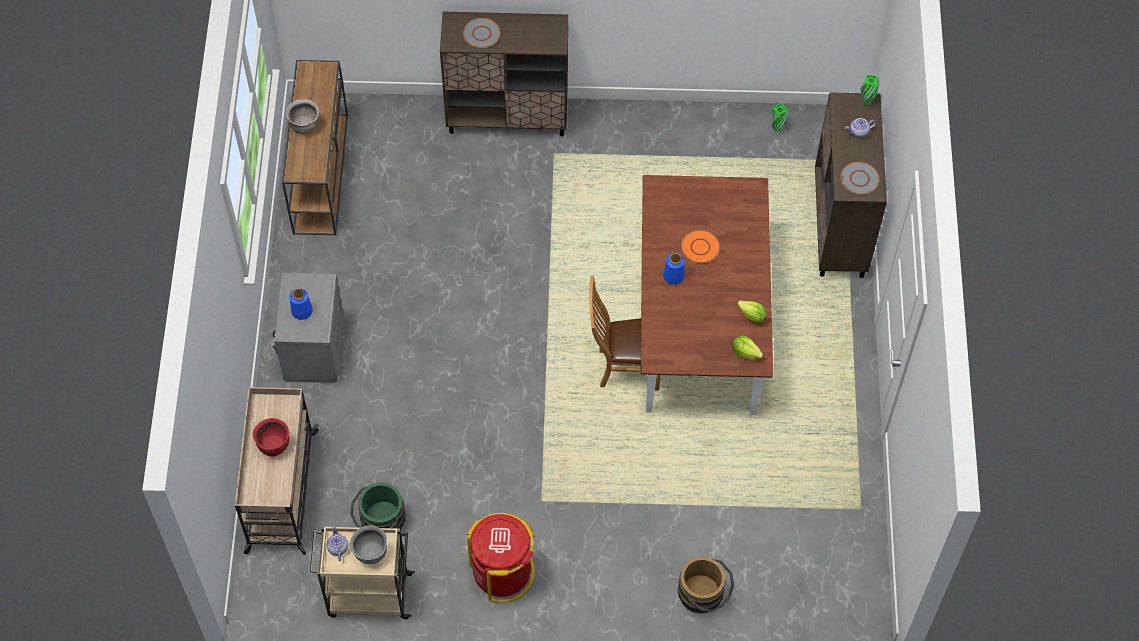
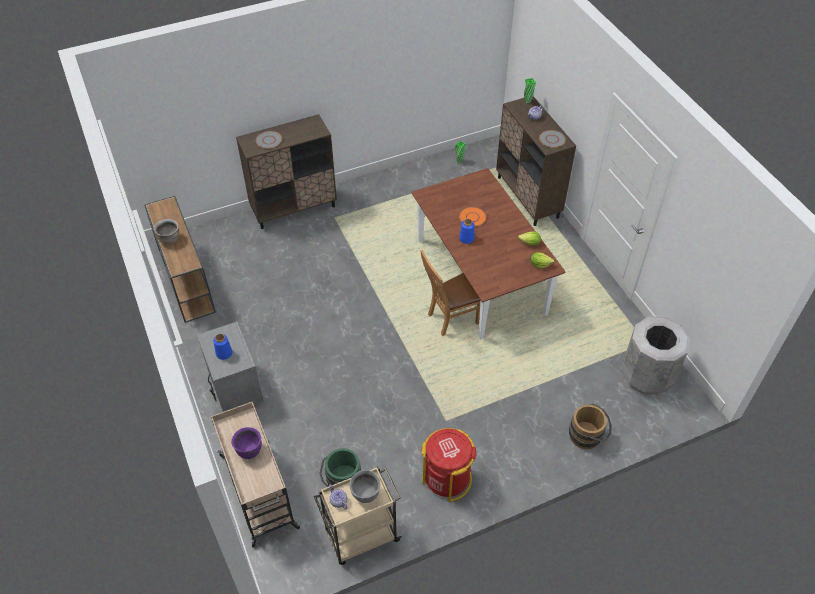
camera: 25 degrees left, 10 degrees down
(273, 445) = (249, 450): red cooking pot -> purple cooking pot
(830, 554) = (646, 376): none -> grey trash can

